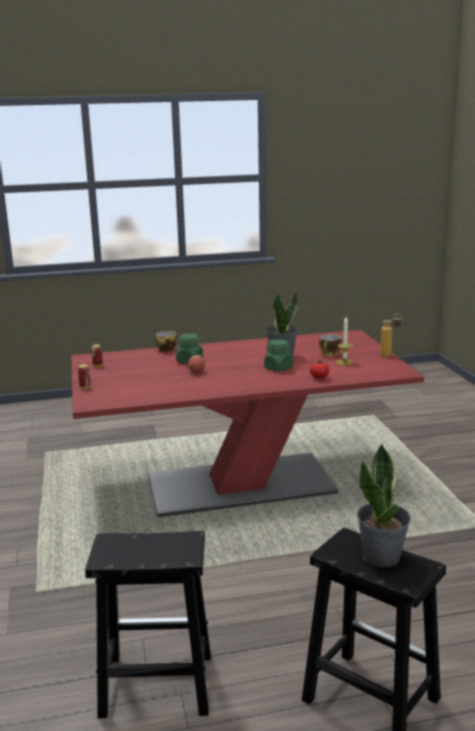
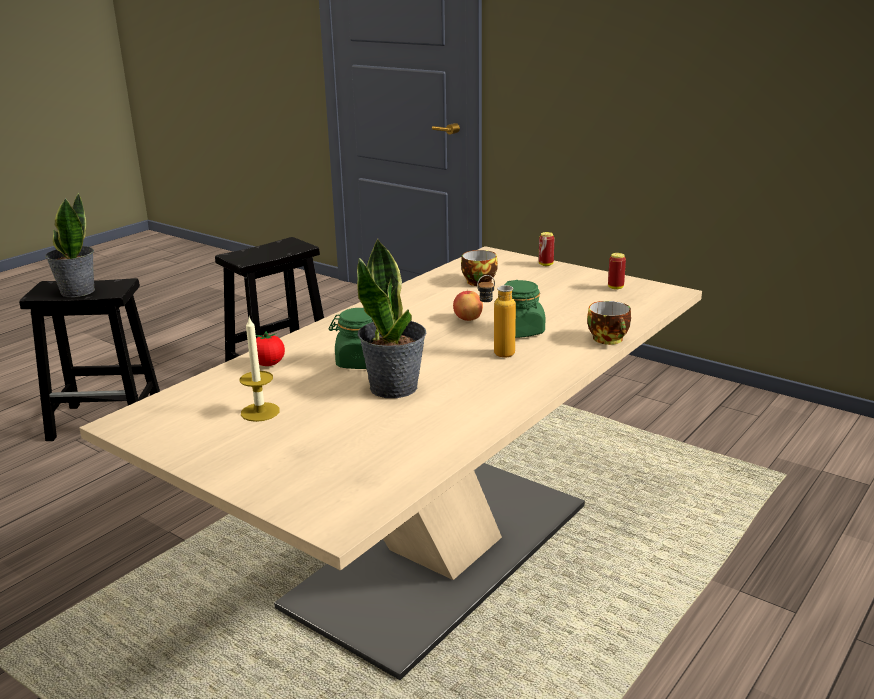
camera: 140 degrees right, 5 degrees up
(240, 485) = (441, 555): red dining table -> beige dining table
(330, 354) = (311, 424): cup -> cup (477, 281)
(390, 356) = (178, 462): bottle -> bottle (496, 355)

